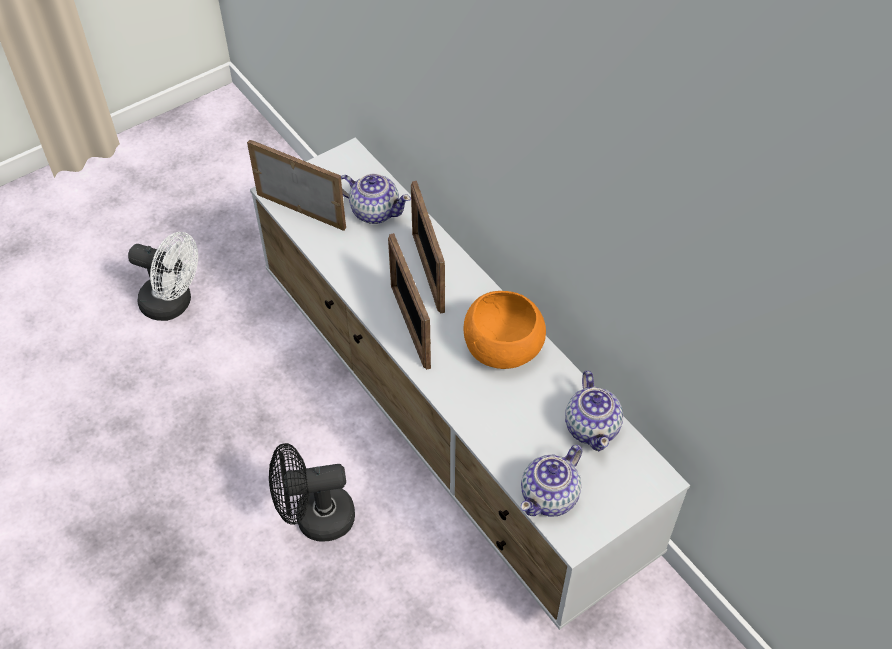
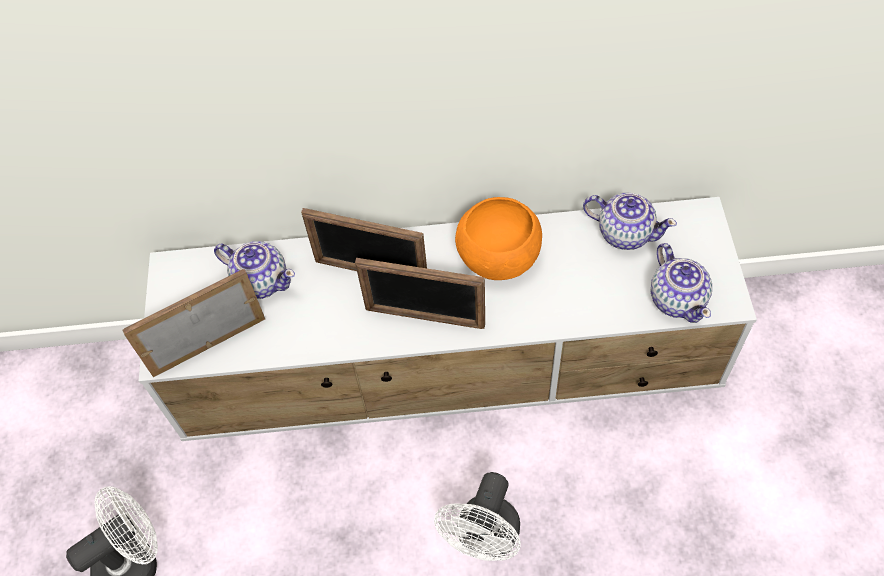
camera: 55 degrees left, 5 degrees up
(315, 518) = (485, 539): black fan -> white fan
(374, 211) = (261, 280): teapot -> teapot turned 60 degrees clockwise

